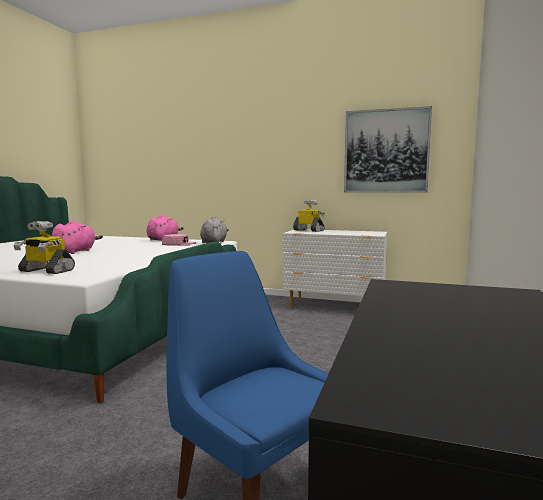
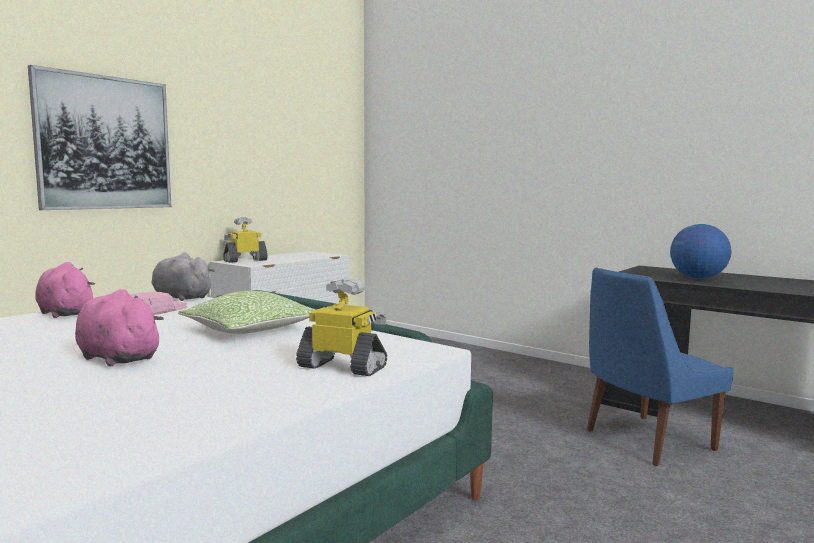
camera: 70 degrees left, 0 degrees up
(46, 271) = (344, 367): toy robot -> toy robot turned 105 degrees counterclockwise
(133, 255) = (250, 330): none -> pillow
(386, 151) = (300, 155): picture -> picture (104, 143)
(435, 313) = (697, 278): none -> globe

